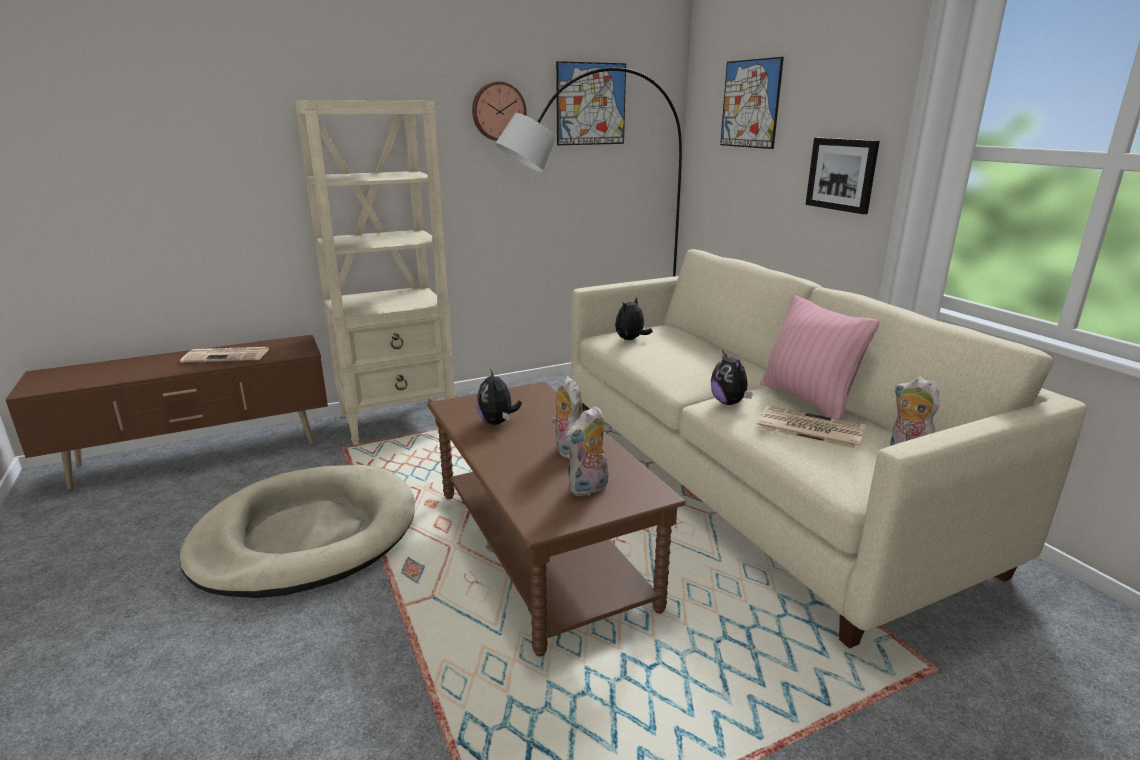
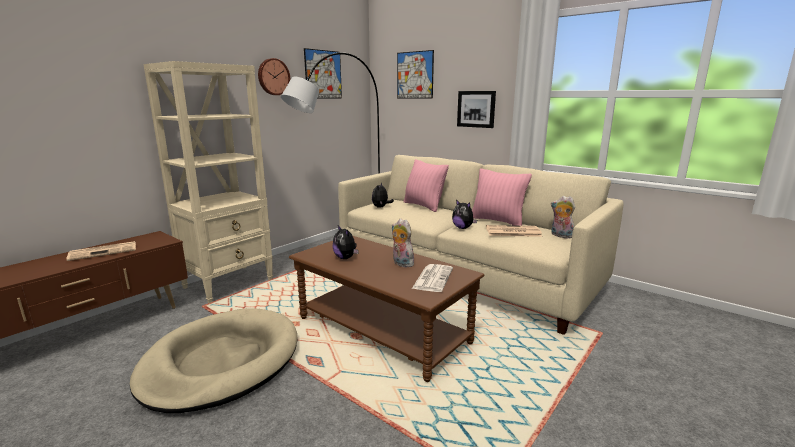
camera: 25 degrees left, 5 degrees down
(588, 489) = (432, 278): plush toy -> newspaper
(704, 347) = (424, 206): none -> pink pillow

